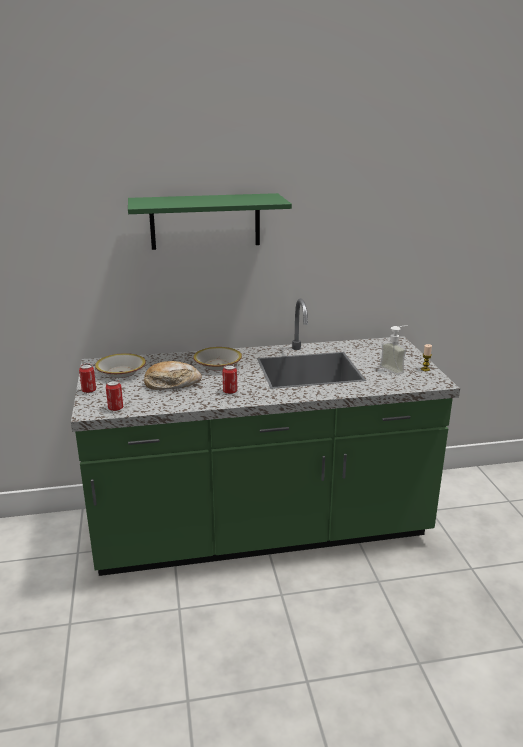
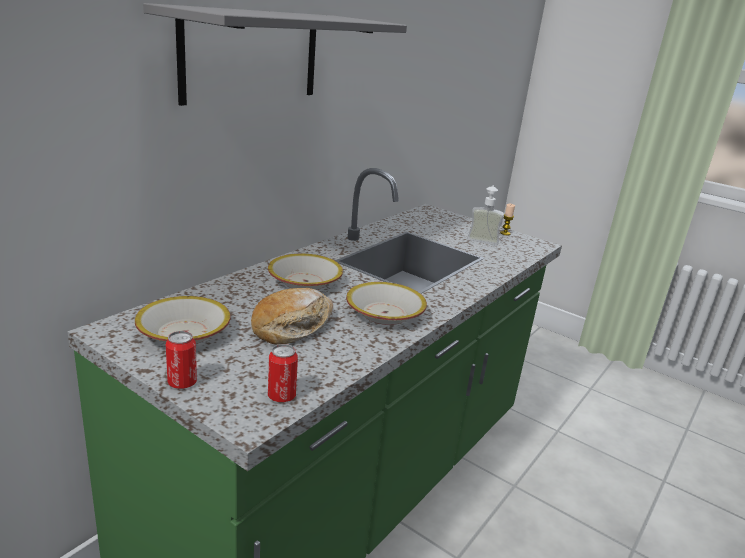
camera: 45 degrees left, 0 degrees up
(205, 221) = (252, 55): green shelf -> grey shelf
(230, 391) = (385, 314): can -> bowl

